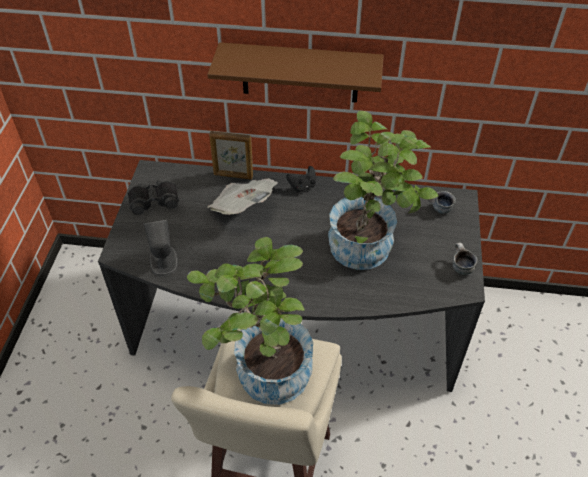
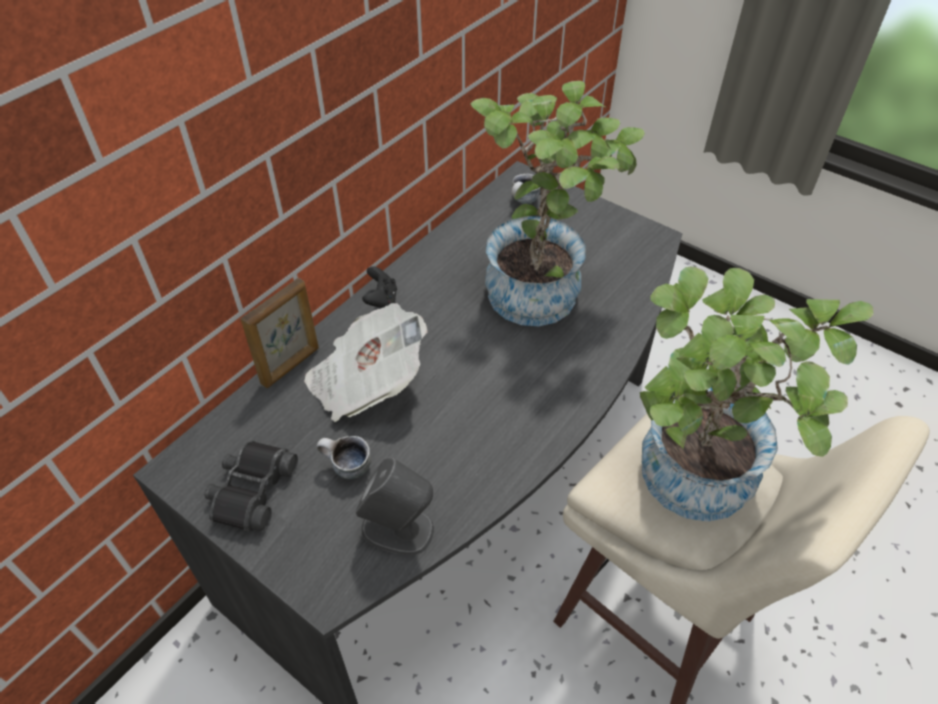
camera: 60 degrees left, 0 degrees up
(300, 73) = (318, 128): brown shelf -> none
(460, 267) = (622, 227): mug -> mug (346, 468)

